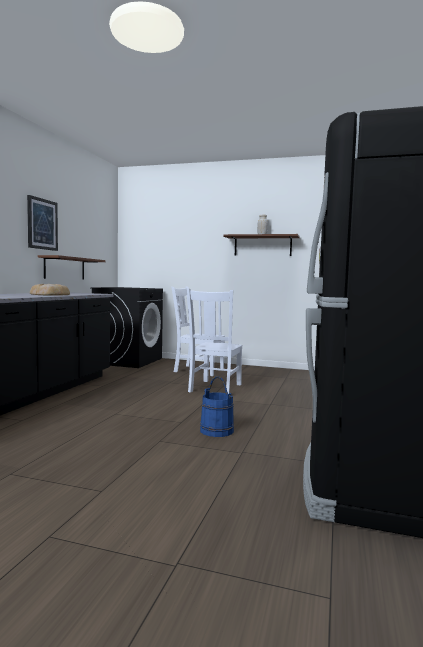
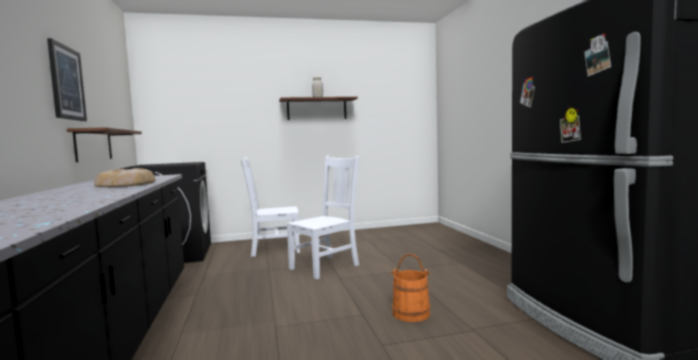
camera: 30 degrees left, 0 degrees up
(214, 388) = (326, 266): white chair -> white chair turned 120 degrees counterclockwise
(217, 430) = (411, 313): blue bucket -> orange bucket

